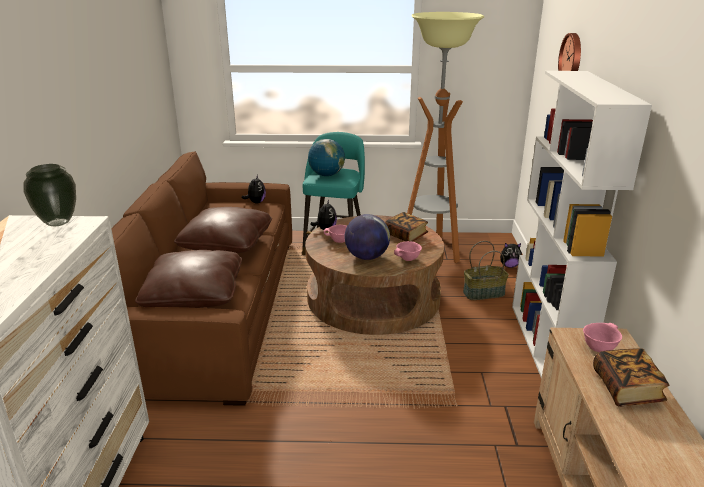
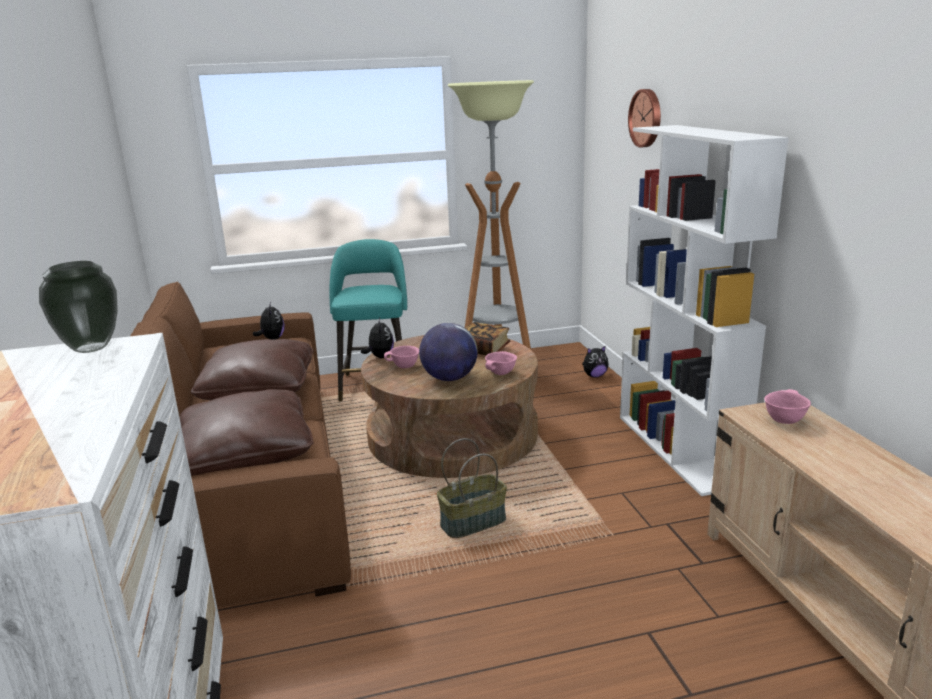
camera: 15 degrees left, 5 degrees down
(326, 175) = (360, 293): globe -> none
(483, 293) = (581, 408): basket -> basket (473, 522)
(626, 389) = (839, 454): book -> none

